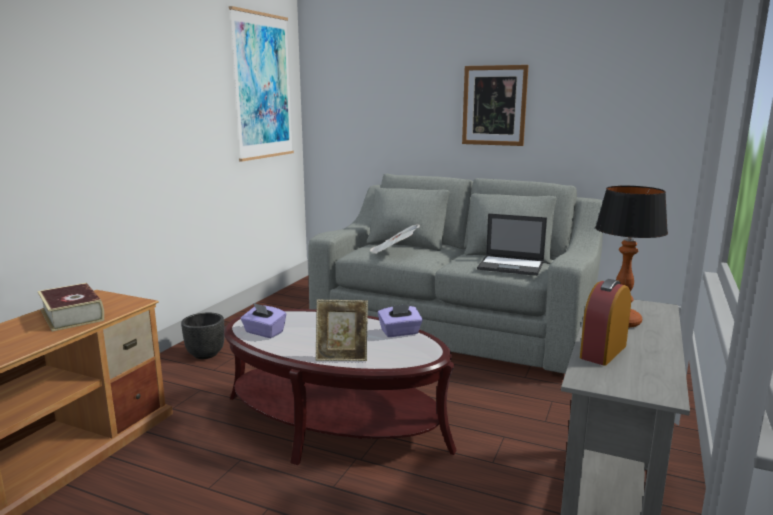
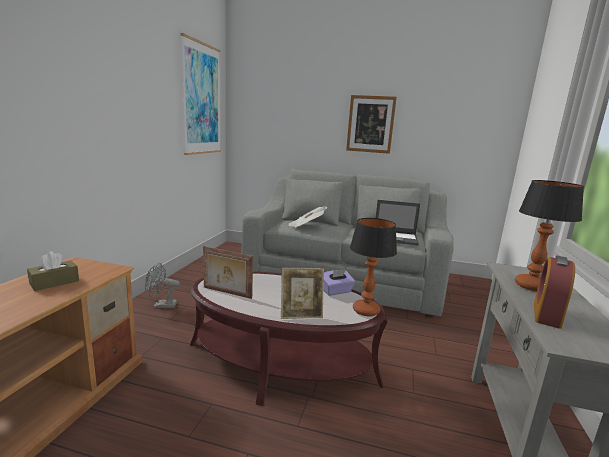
camera: 10 degrees left, 0 degrees up
(72, 315) = (54, 282): book -> brown tissue box
(206, 354) = (161, 305): black planter -> grey fan
(264, 332) = (226, 293): purple tissue box -> picture frame
(426, 354) = (366, 310): none -> table lamp

